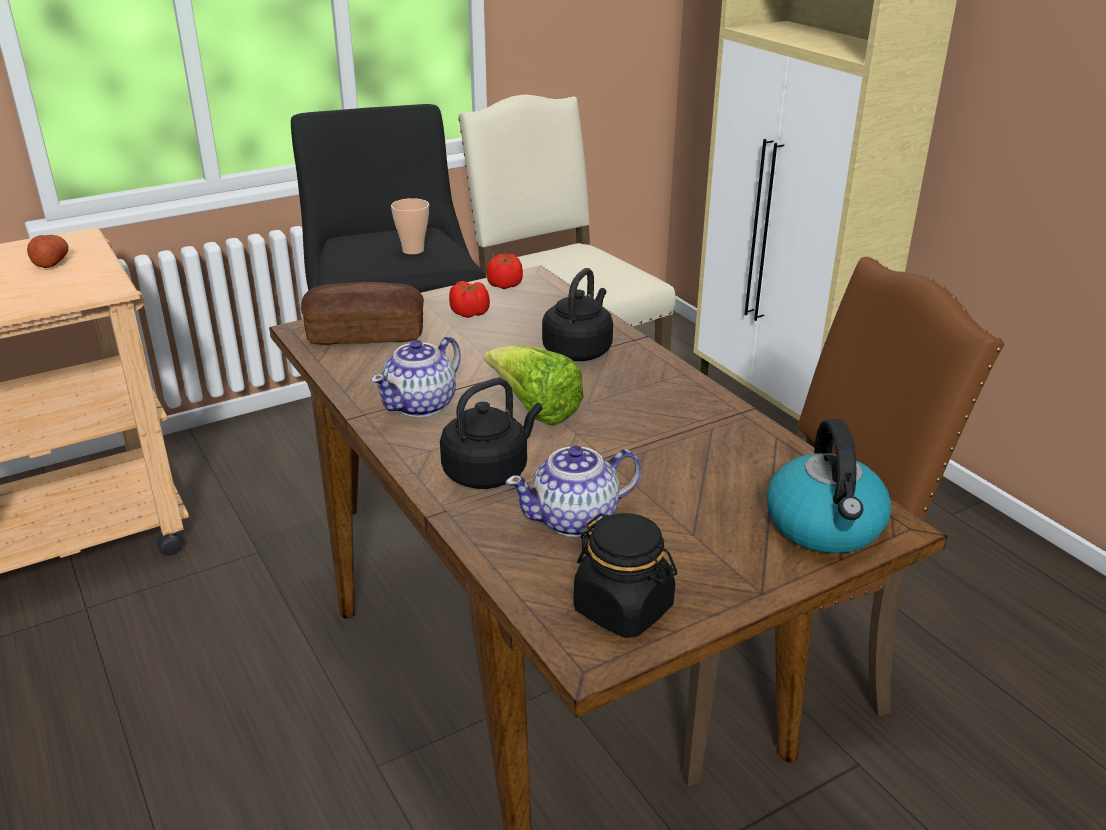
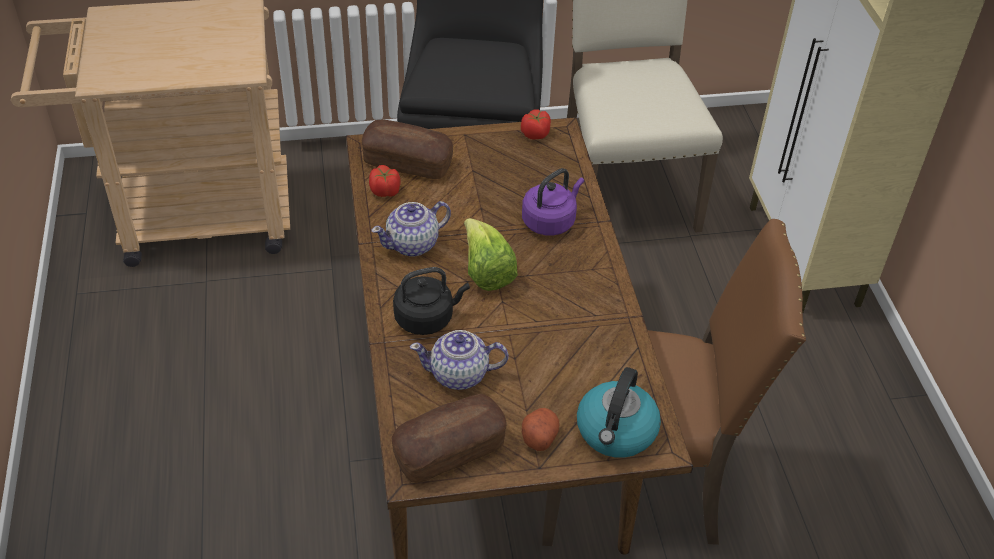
camera: 20 degrees right, 15 degrees up
(50, 263) = (217, 33): potato -> potato (539, 436)
(413, 250) = (487, 73): cup -> none
(470, 313) = (492, 159): tomato -> tomato (385, 191)
(579, 350) = (550, 221): black kettle -> purple kettle
(624, 609) = (449, 451): black jar -> bread

